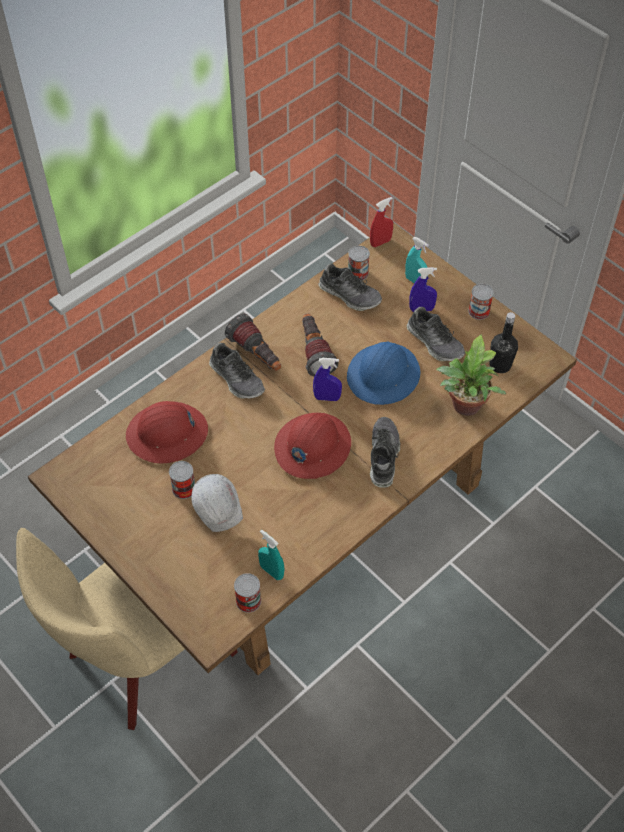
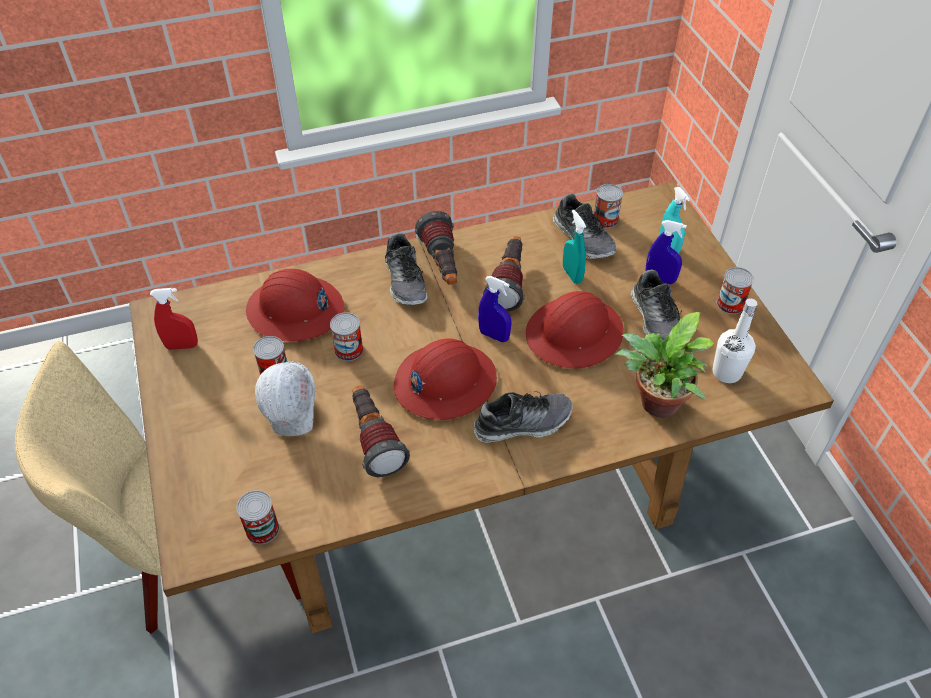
camera: 25 degrees right, 5 degrees down
(227, 449) = (348, 350): none -> can
(271, 571) = (310, 505): turquoise spray bottle -> turquoise spray bottle (572, 275)
(287, 508) = (374, 439): none -> flashlight
(380, 242) = (649, 197): red spray bottle -> red spray bottle (182, 346)
(383, 375) = (575, 334): blue hard hat -> red hard hat
(383, 455) = (523, 423): shoe -> shoe turned 45 degrees clockwise
(500, 365) = (726, 372): black bottle -> white bottle

